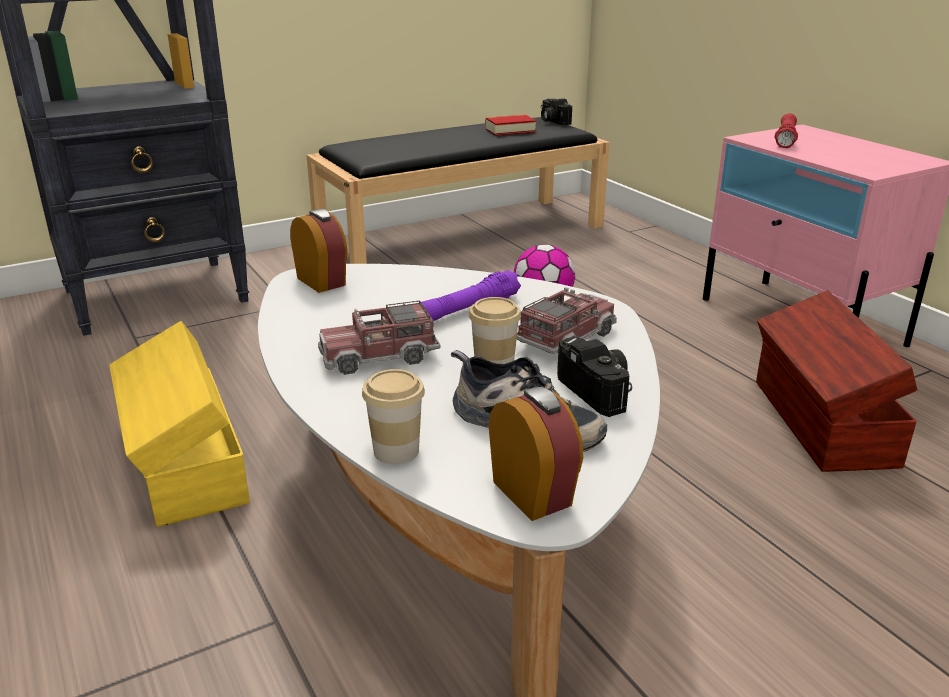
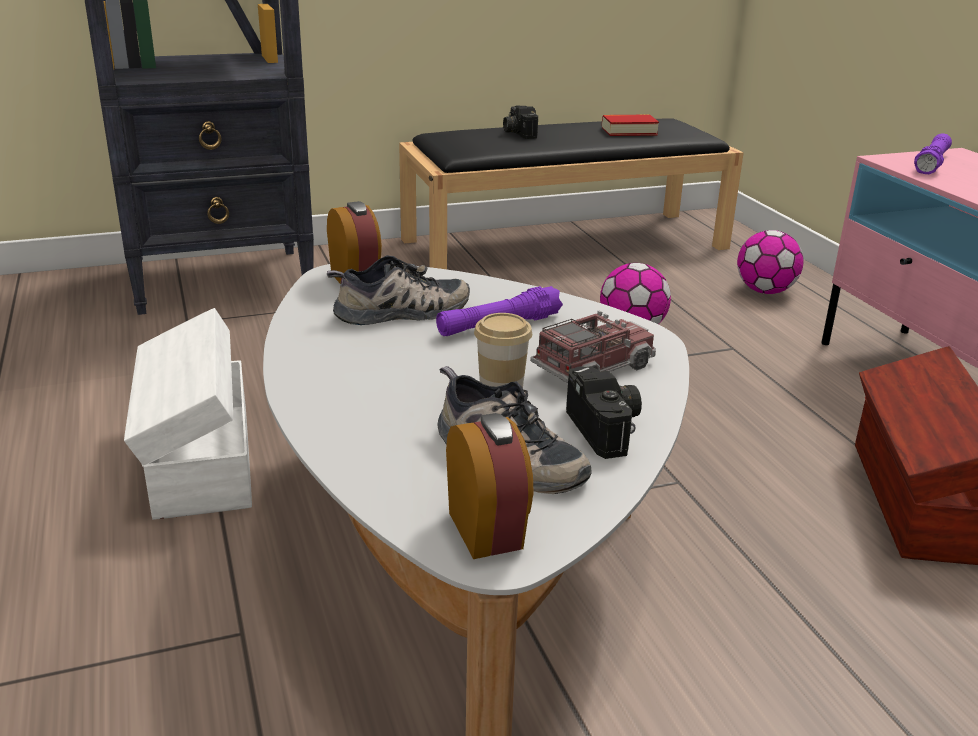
camera: 10 degrees right, 0 degrees up
(186, 465) = (199, 460): yellow storage box -> white storage box
(376, 307) = (402, 312): none -> shoe
(379, 356) = (383, 365): toy truck -> none
(396, 451) = (360, 467): cup -> none
(552, 121) = (682, 124): camera -> camera (517, 133)
(643, 260) = (765, 291): none -> football
(785, 139) = (932, 163): red flashlight -> purple flashlight

